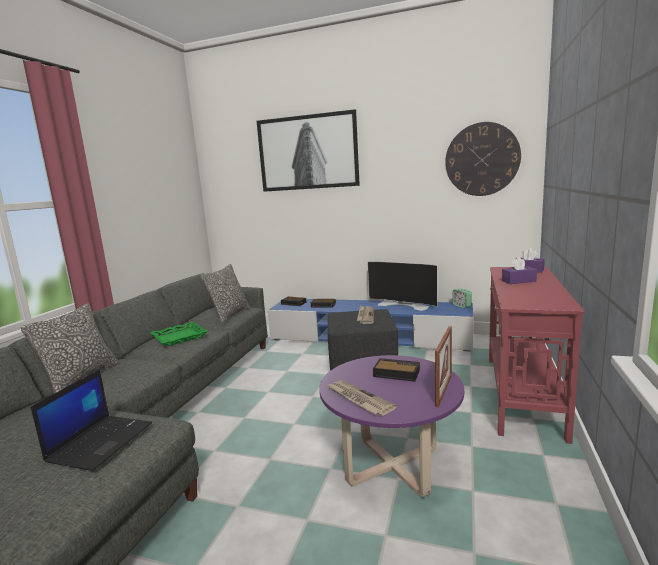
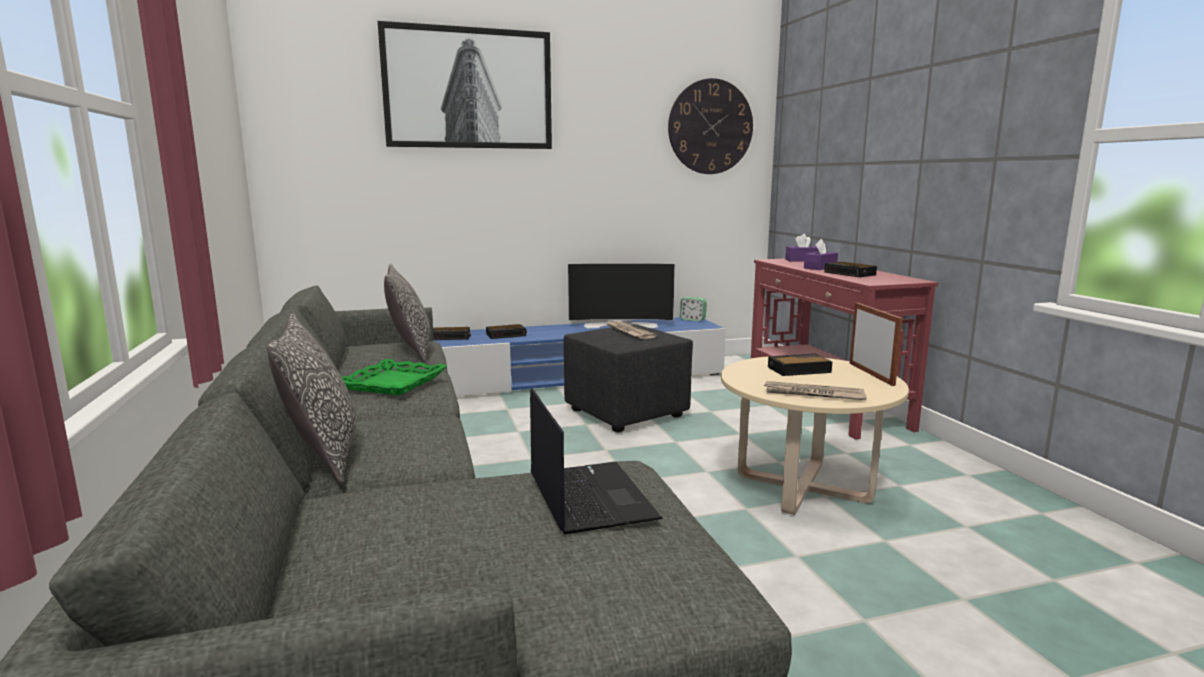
camera: 35 degrees left, 0 degrees up
(392, 465) = (803, 487): purple coffee table -> beige coffee table
(525, 291) = (850, 274): none -> alarm clock

